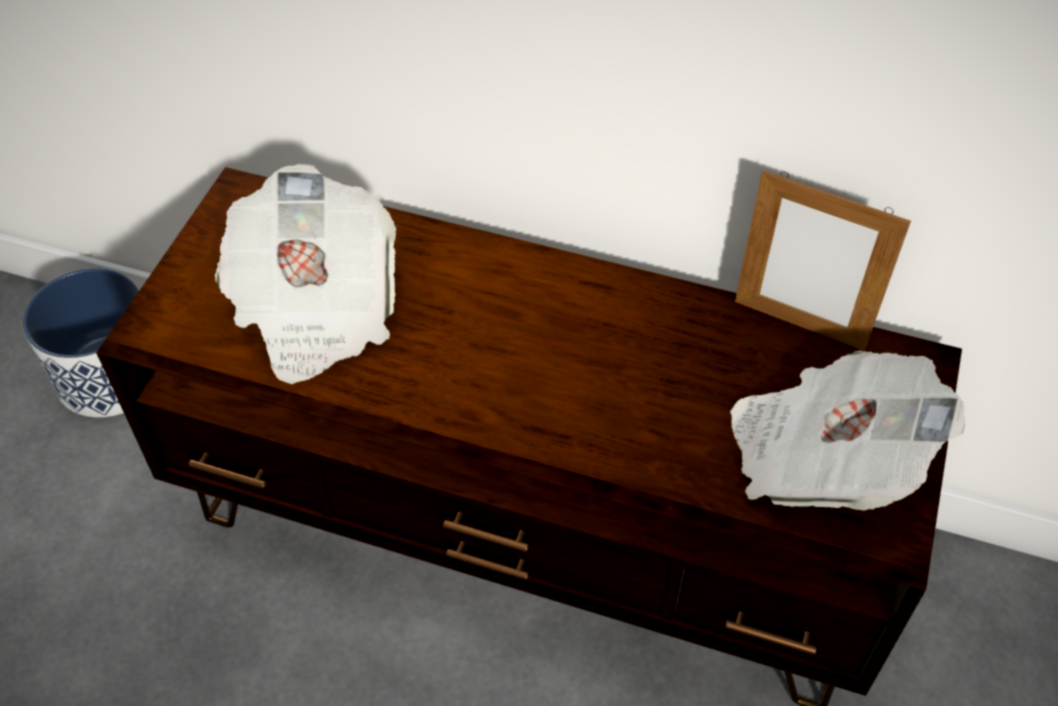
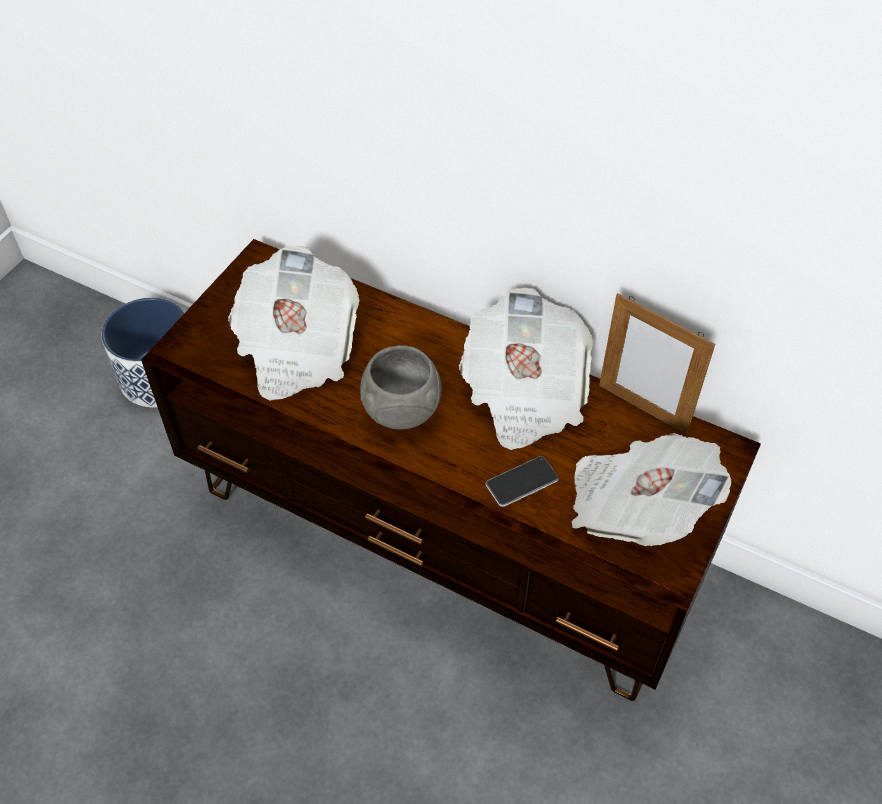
camera: 10 degrees right, 0 degrees up
(478, 371) = (402, 410): none -> grey bowl
(638, 326) = (524, 394): none -> newspaper
(664, 447) = (522, 482): none -> phone

